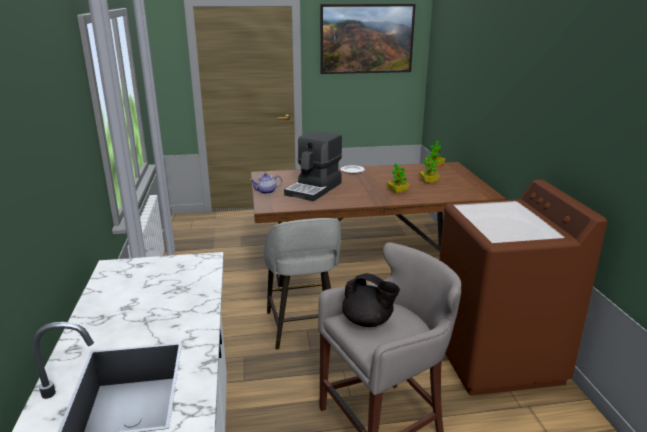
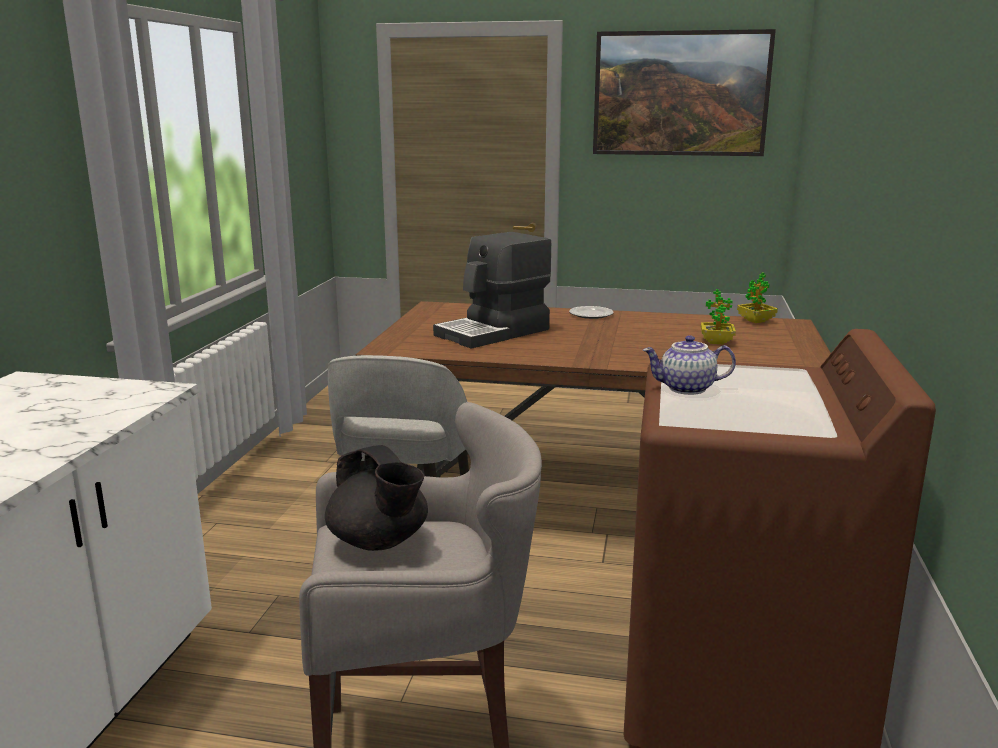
camera: 20 degrees right, 5 degrees down
(266, 192) = (410, 328): teapot -> teapot (686, 389)
(397, 191) = (638, 350): potted plant -> none

